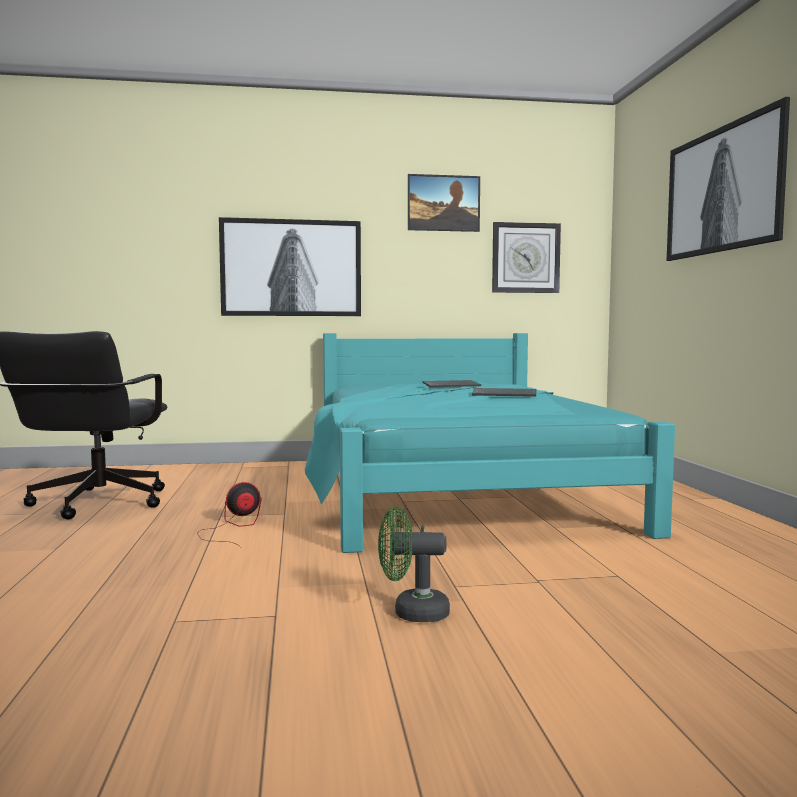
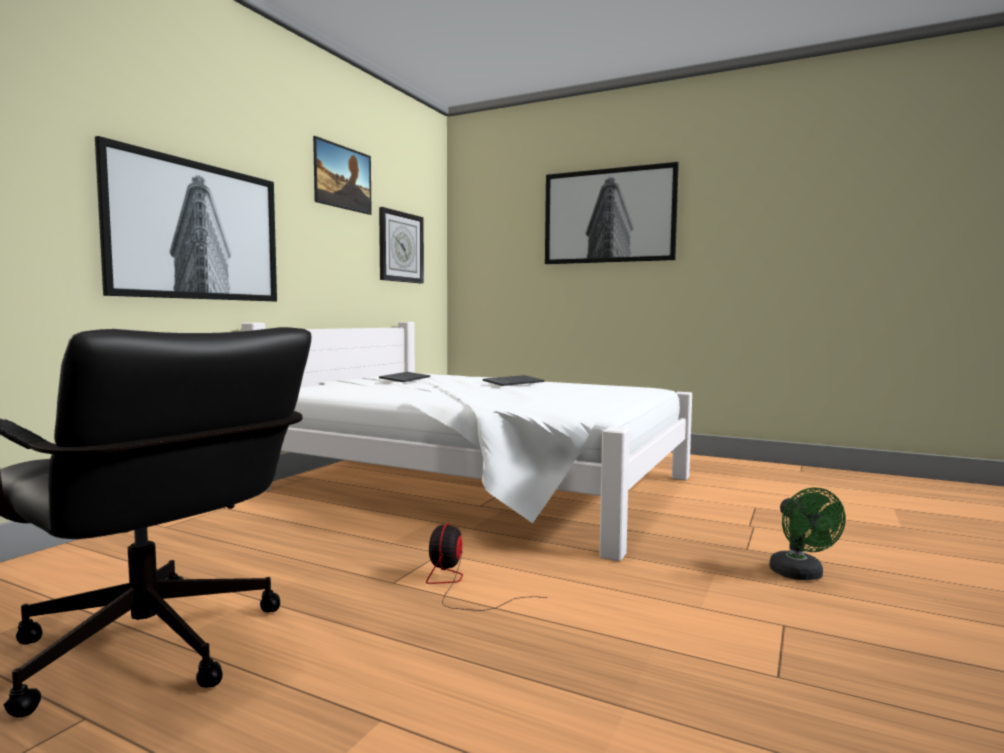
camera: 55 degrees left, 0 degrees up
(412, 612) = (801, 575): green fan -> green fan turned 45 degrees counterclockwise
(456, 491) = (480, 485): turquoise bed -> white bed

